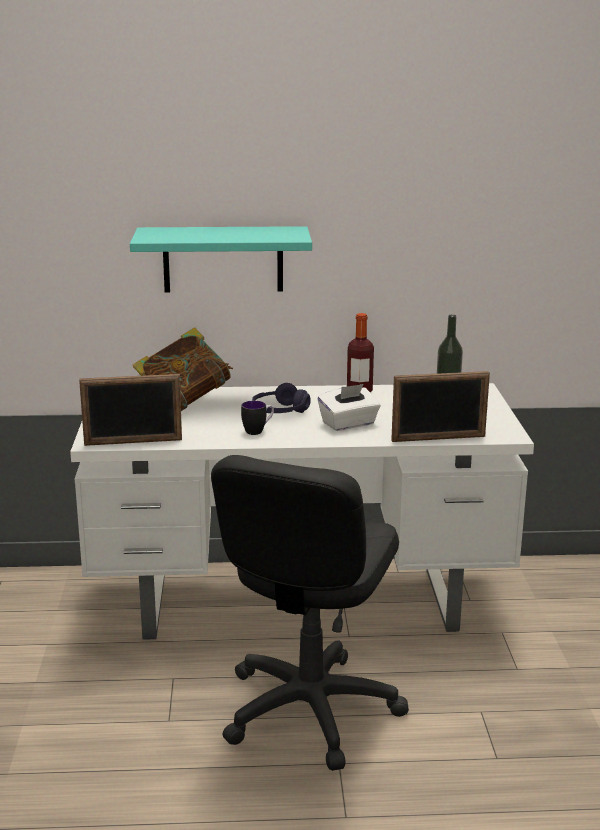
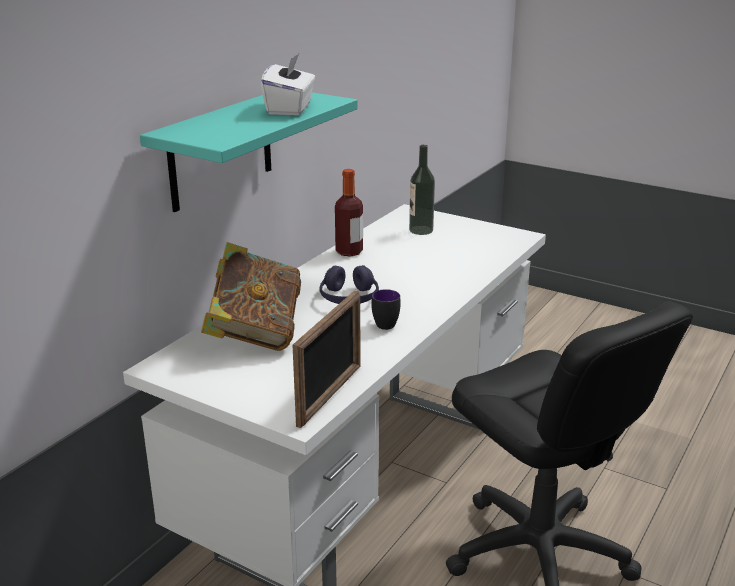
camera: 55 degrees left, 5 degrees up
(349, 424) = (421, 280): white tissue box -> white tissue box (290, 108)
(438, 438) = (498, 259): picture frame -> none

